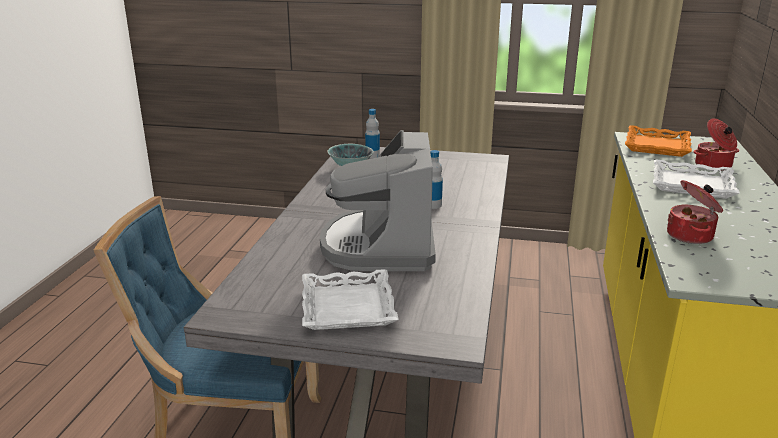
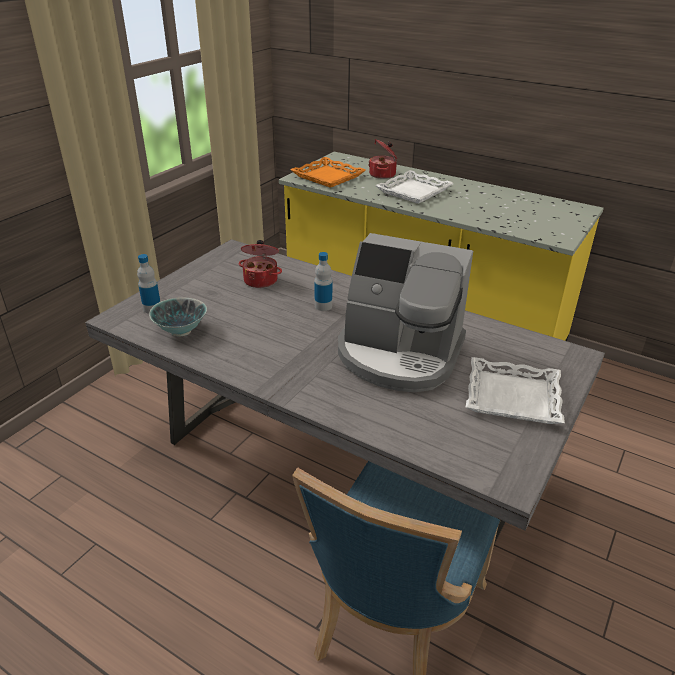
camera: 70 degrees left, 10 degrees up
(691, 236) = (498, 219): cooking pot -> cooking pot (261, 280)

